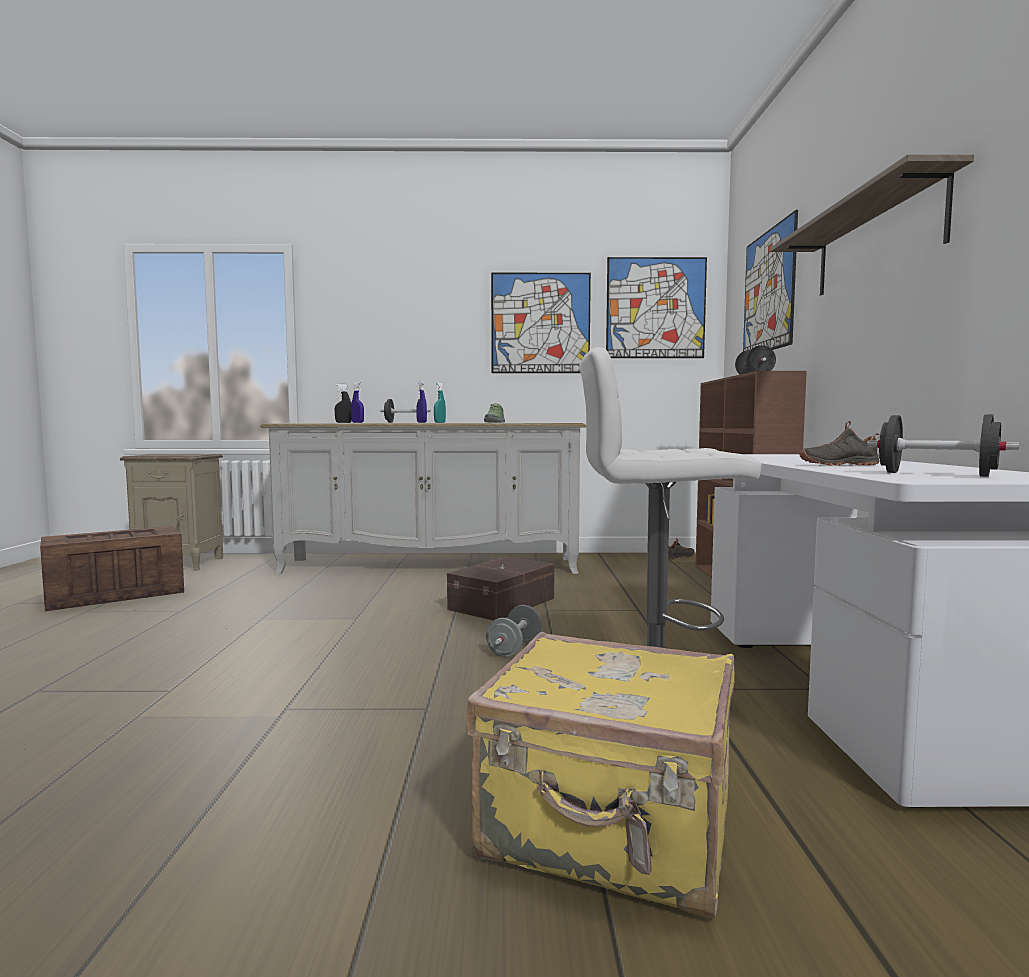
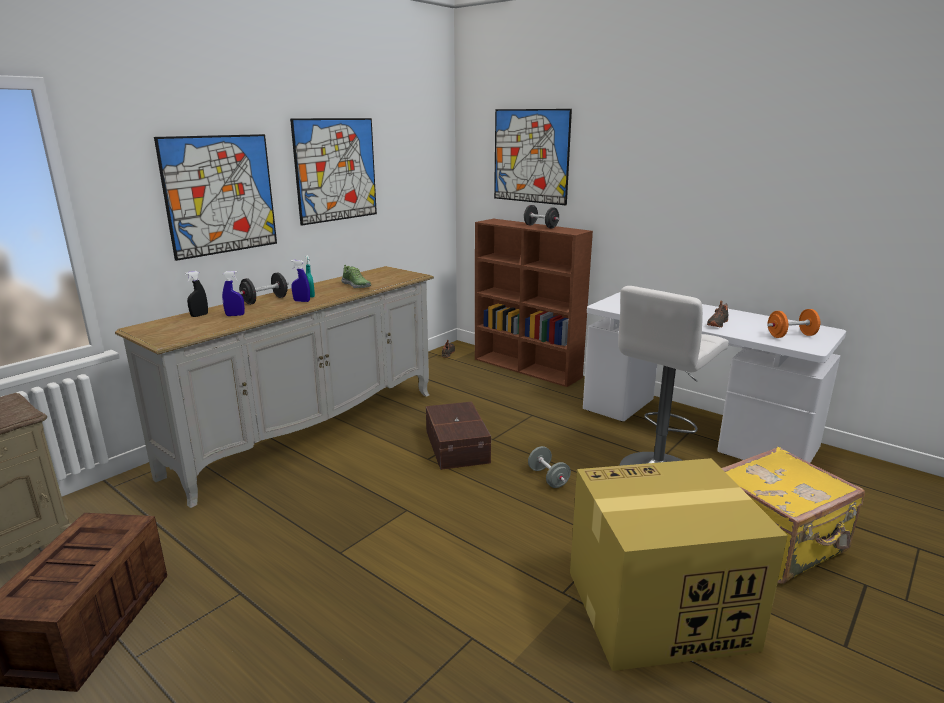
camera: 50 degrees left, 15 degrees up
(300, 768) = (656, 609): none -> cardboard box
(655, 308) = (415, 150): picture -> picture (220, 195)
(876, 242) = (664, 166): shelf -> none
(936, 474) = (791, 336): black dumbbell -> orange dumbbell

